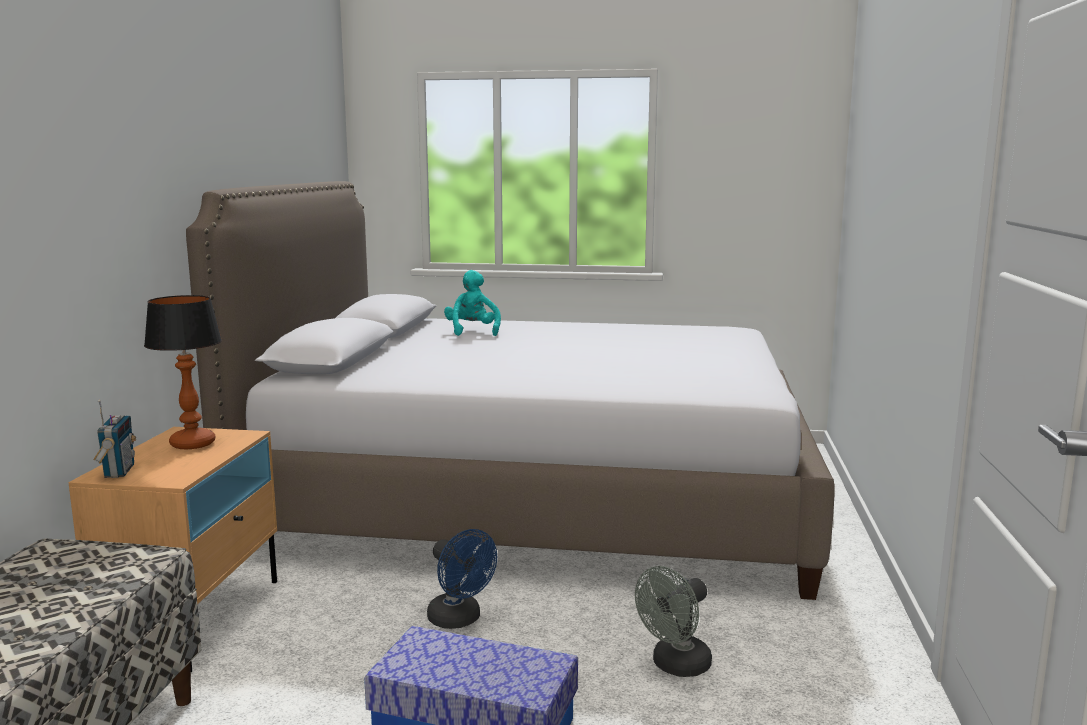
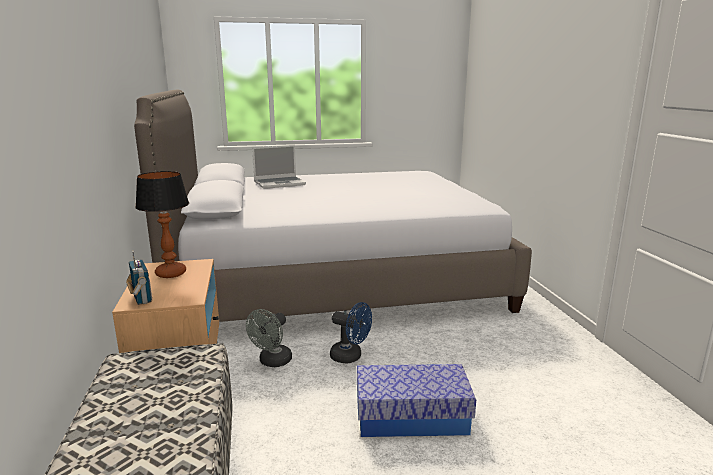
camera: 20 degrees left, 5 degrees up
(472, 331) = (280, 183): turquoise plush toy -> laptop
(675, 666) = (483, 359): grey fan -> grey fan (272, 362)

